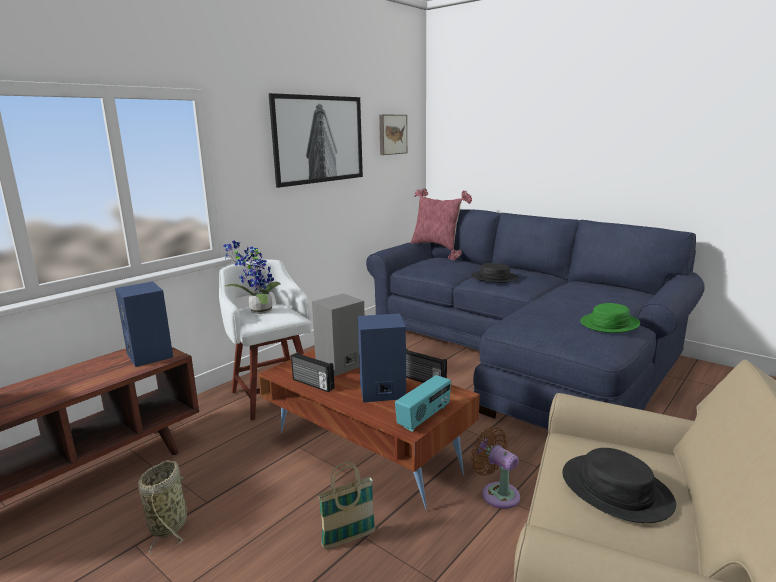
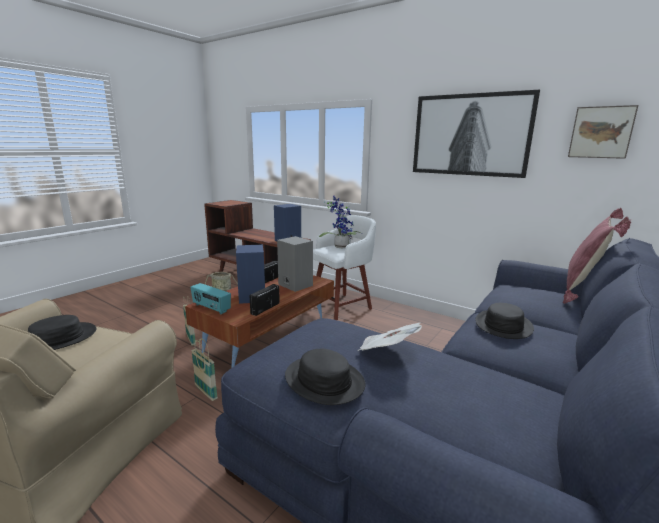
camera: 85 degrees right, 0 degrees up
(497, 493) = (206, 392): brown fan -> basket
(556, 306) = (387, 351): none -> newspaper
(610, 324) = (324, 380): green hat -> black hat

